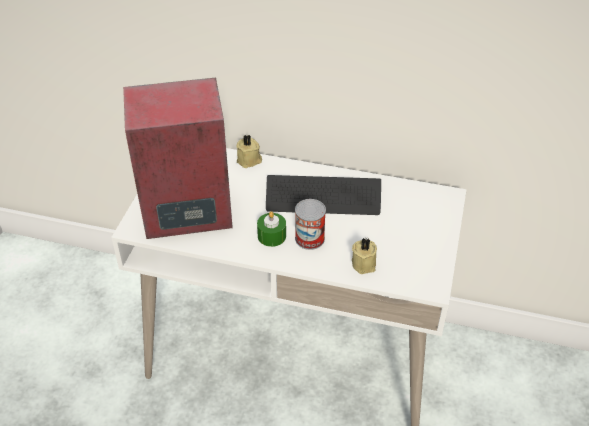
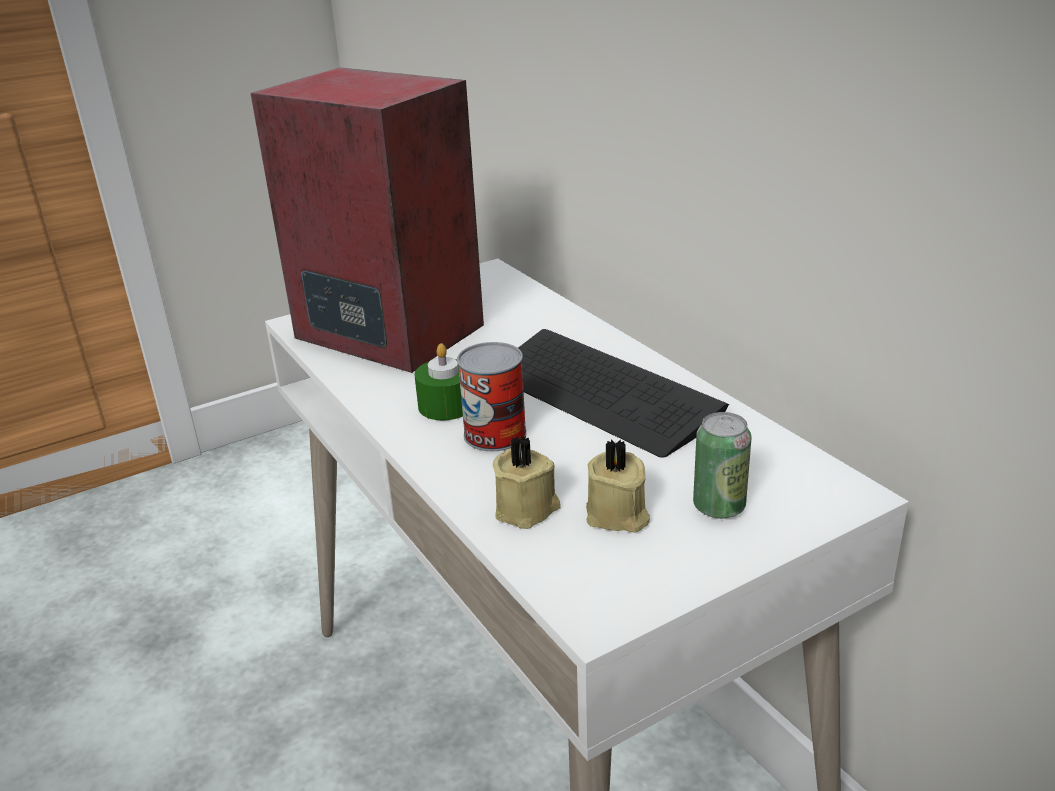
camera: 45 degrees right, 15 degrees down
(249, 160) = (560, 313): beige candle -> beige candle (617, 516)
(419, 225) = (719, 507): none -> can

